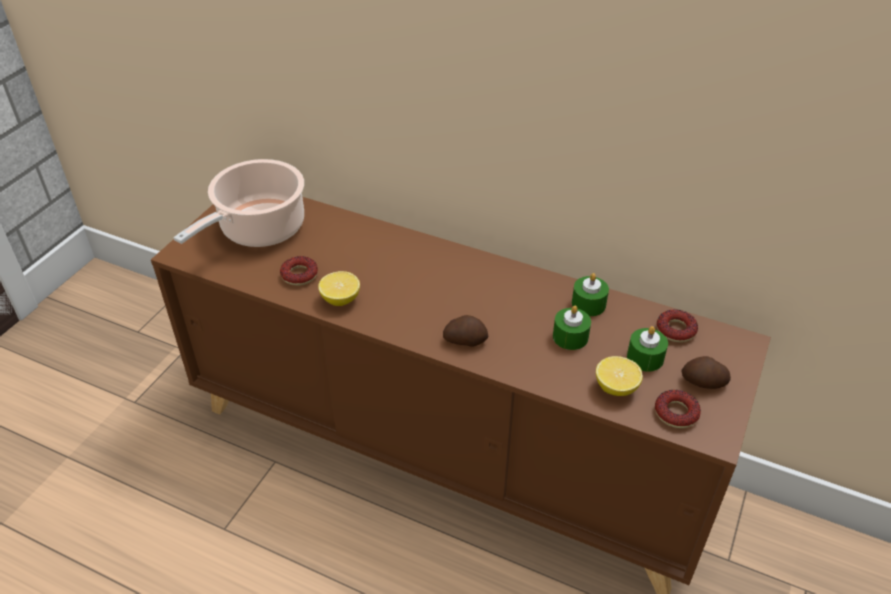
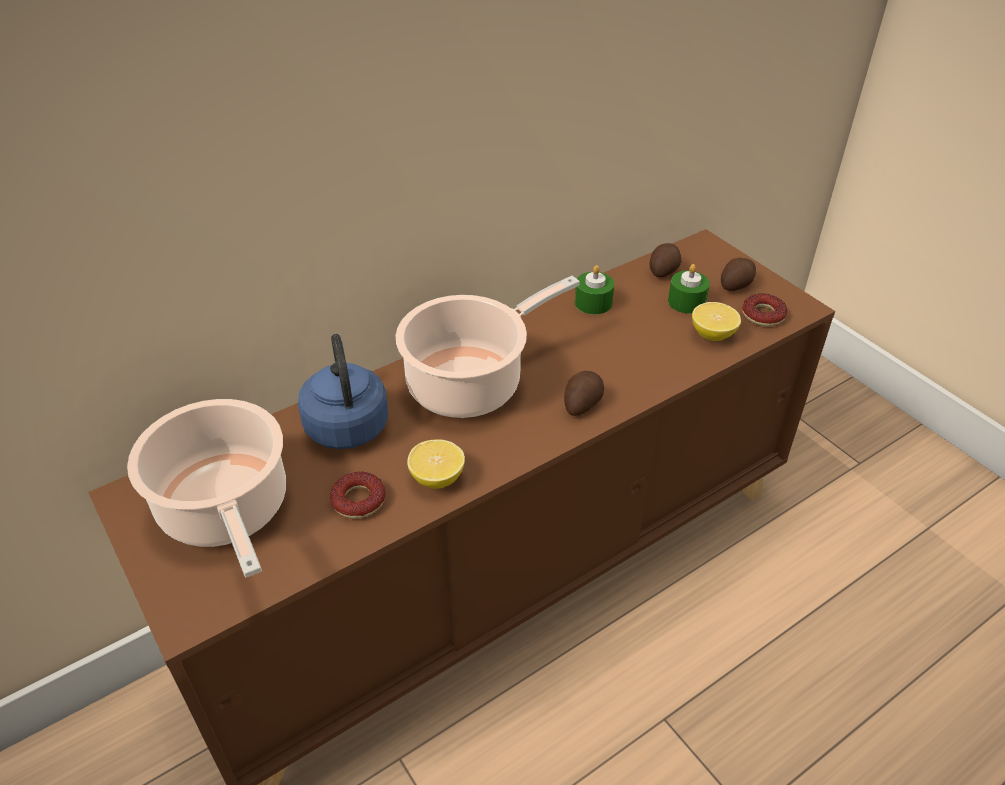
camera: 60 degrees left, 0 degrees up
(359, 241) = (346, 423): none -> blue kettle
(442, 277) = (471, 382): none -> cooking pot
(570, 337) = (629, 332): green candle -> none
(676, 330) = (664, 270): donut -> potato

